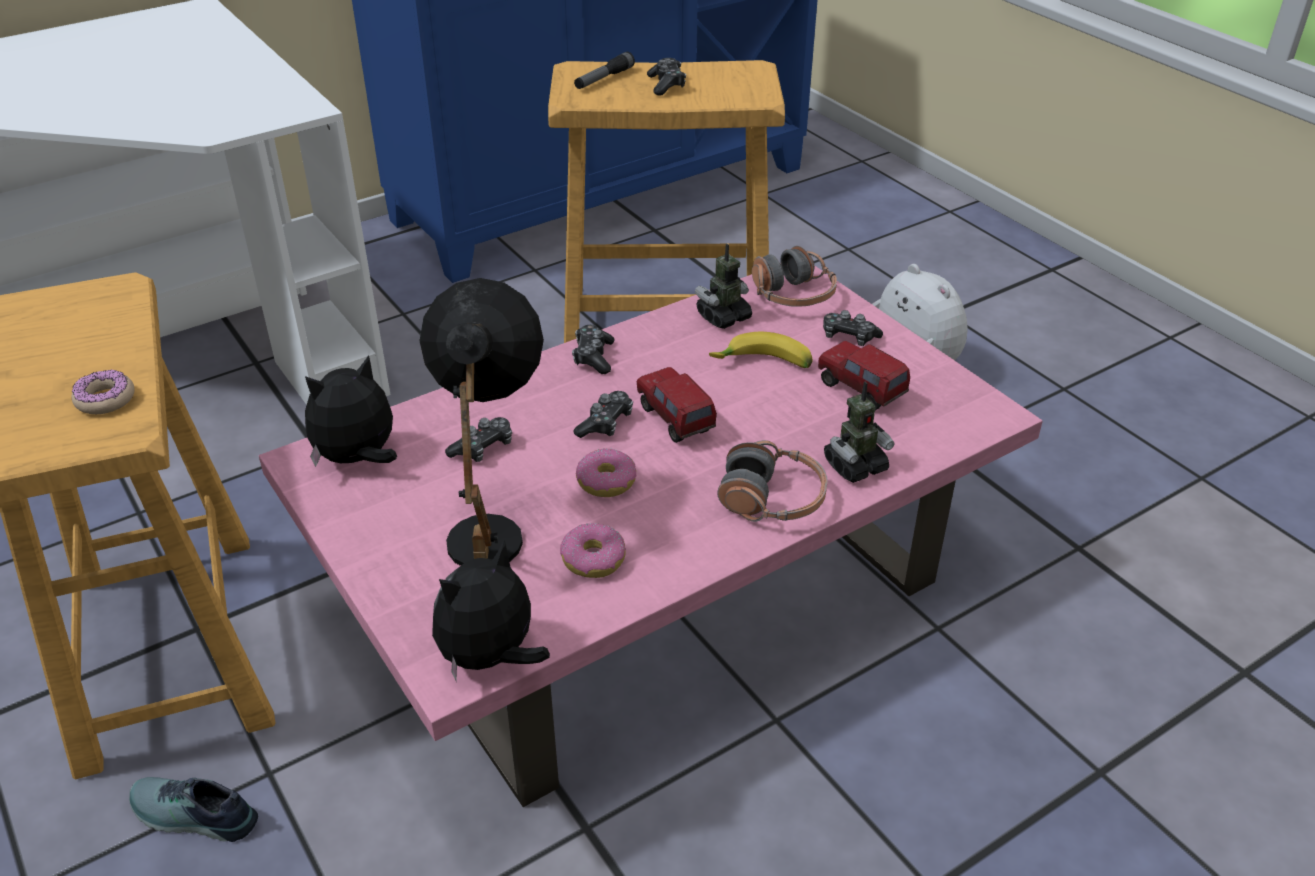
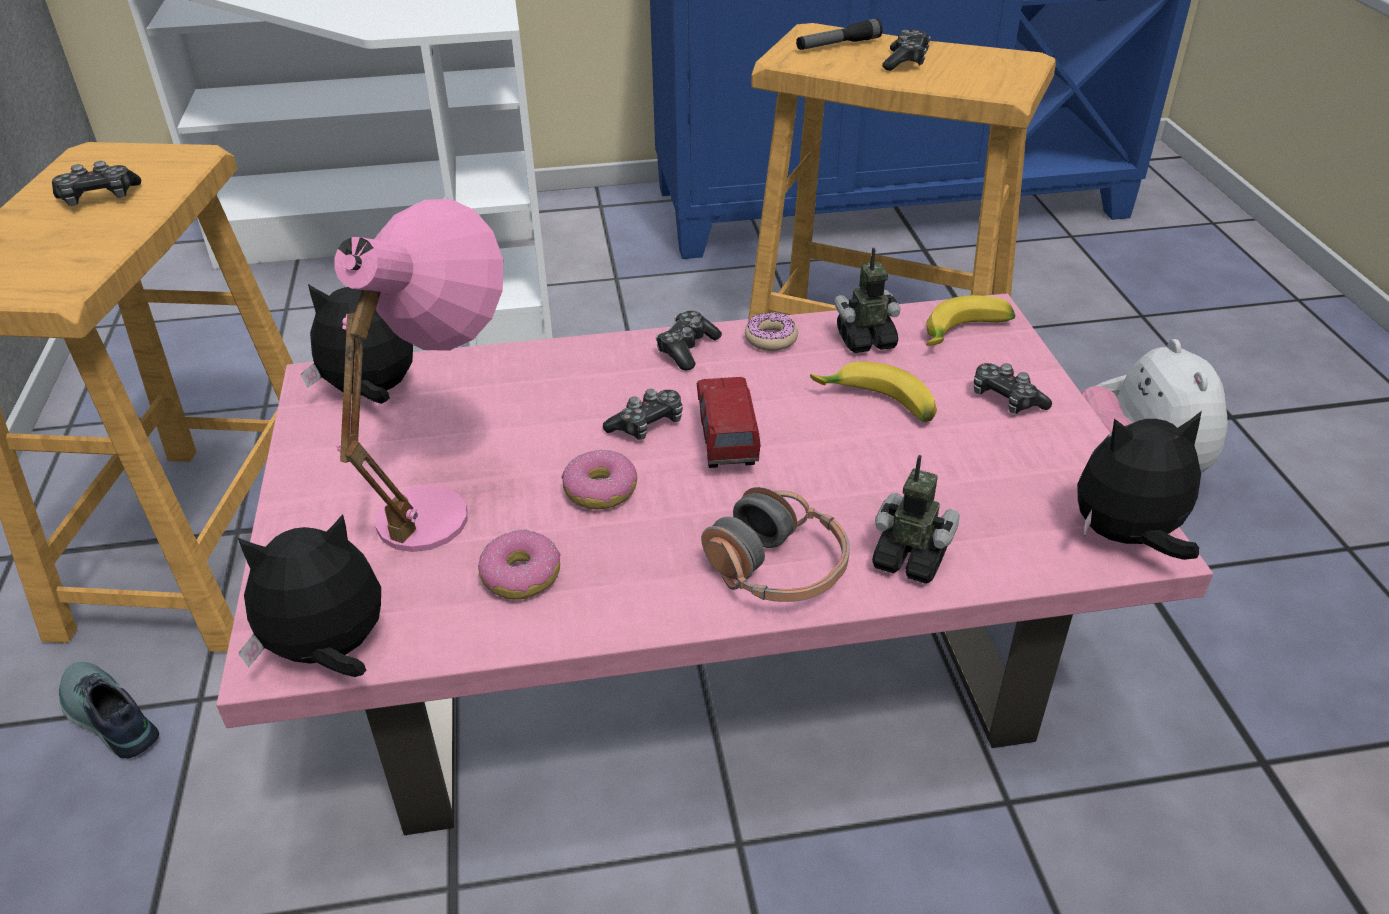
camera: 25 degrees right, 0 degrees up
(105, 399) = (71, 254): donut -> donut (771, 339)
(483, 448) = (499, 416): game controller -> game controller (99, 198)
(492, 523) = (447, 501): black table lamp -> pink table lamp
(792, 295) = (966, 335): headphones -> banana
(855, 466) = (909, 559): toy robot -> toy robot turned 150 degrees counterclockwise
(860, 392) = (977, 469): toy truck -> none
(980, 412) = (1126, 538): none -> plush toy

